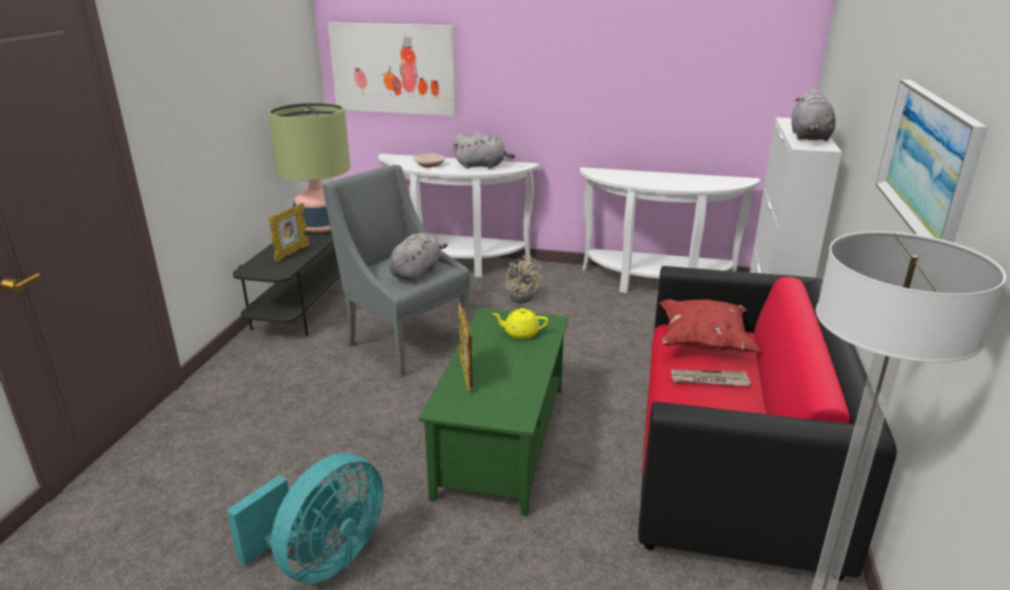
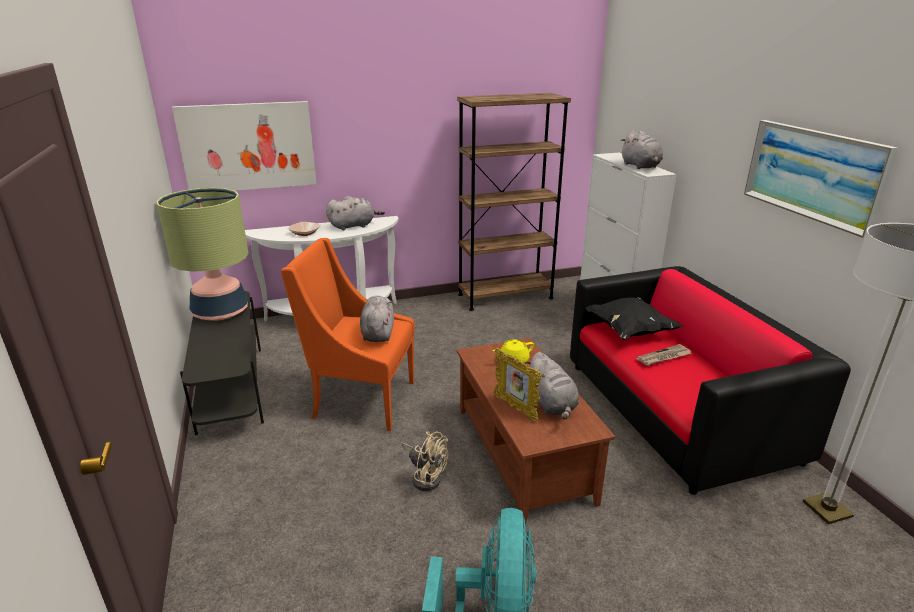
camera: 30 degrees left, 0 degrees up
(291, 253) = (224, 346): picture frame -> none
(404, 342) = (361, 399): grey armchair -> orange armchair
(504, 440) = (524, 453): green coffee table -> brown coffee table
(506, 383) = (551, 404): none -> grey plush toy
(522, 296) = (418, 332): beige fan -> beige fan (425, 477)
(656, 284) = (505, 296): white console table -> brown bookcase
(703, 342) = (629, 331): red pillow -> black pillow

